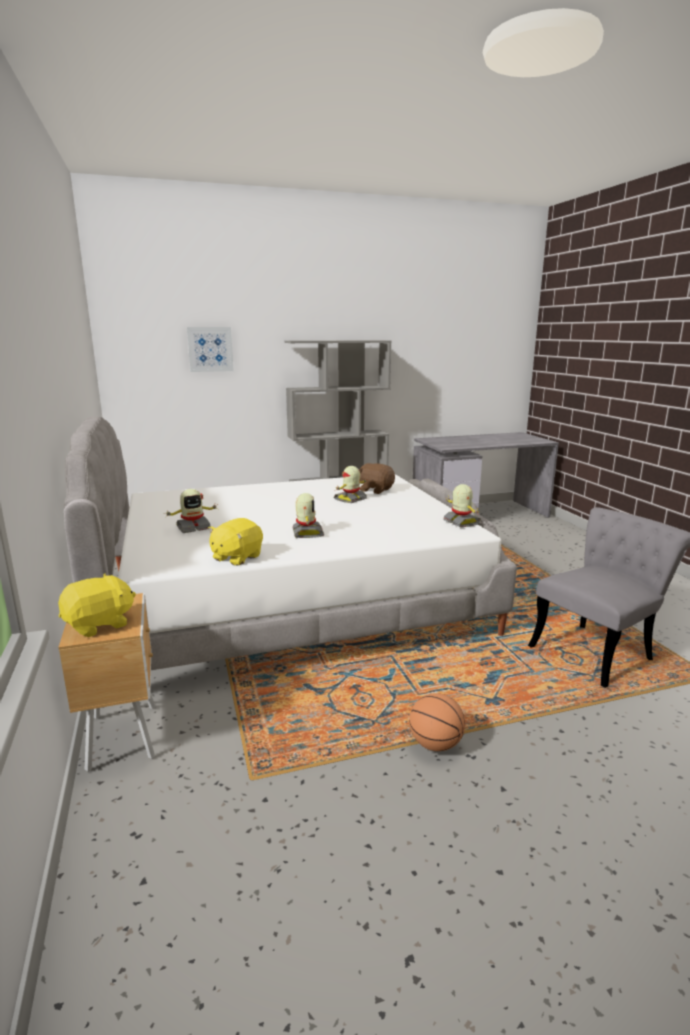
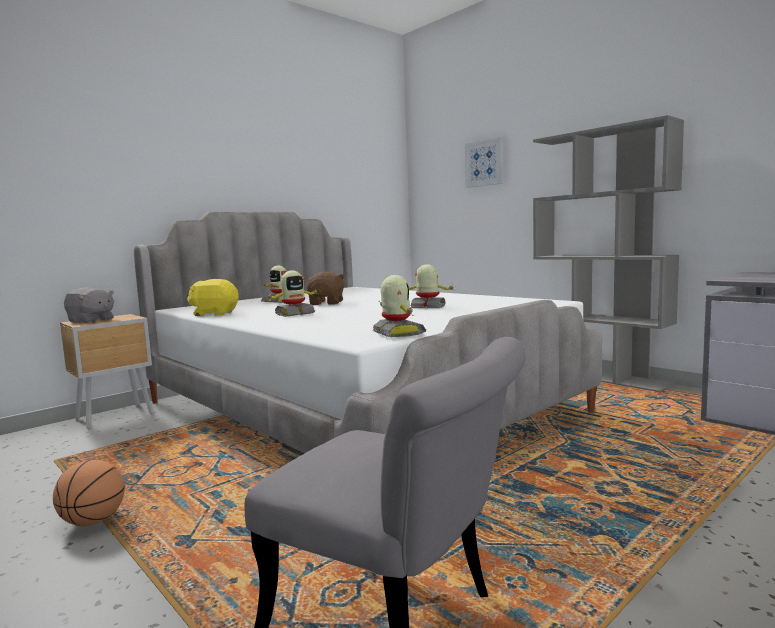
camera: 65 degrees right, 10 degrees down
(99, 624) = (91, 321): yellow plush toy -> grey plush toy
(375, 490) = (483, 306): brown plush toy -> brown plush toy (327, 303)
(461, 522) = (397, 333): toy robot -> toy robot turned 60 degrees counterclockwise

